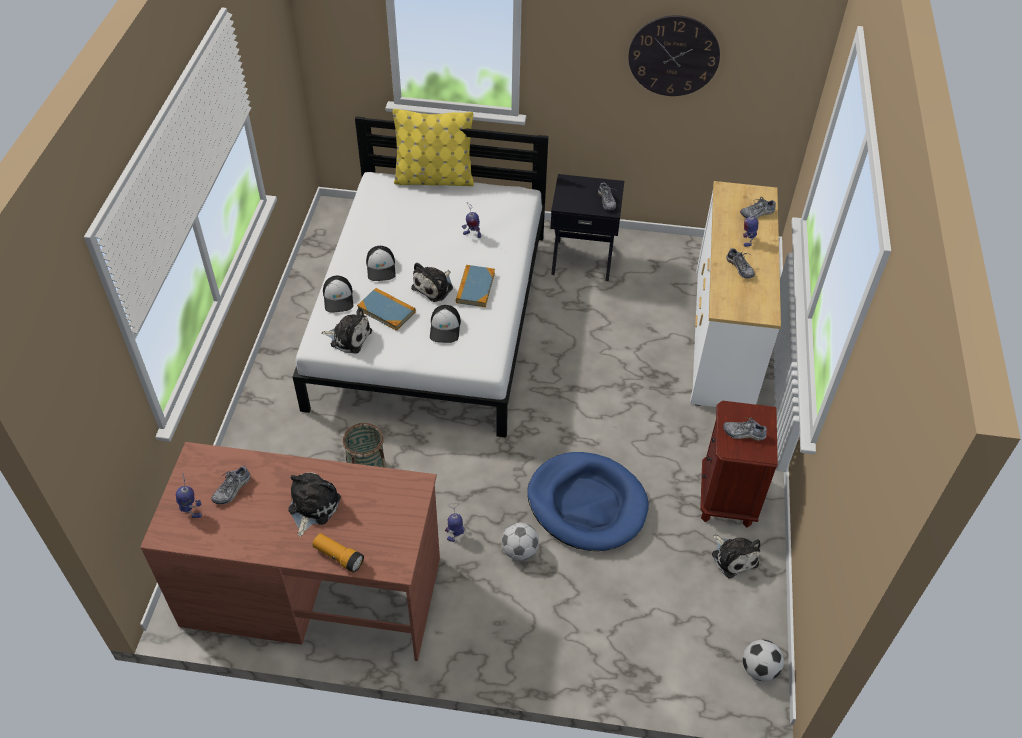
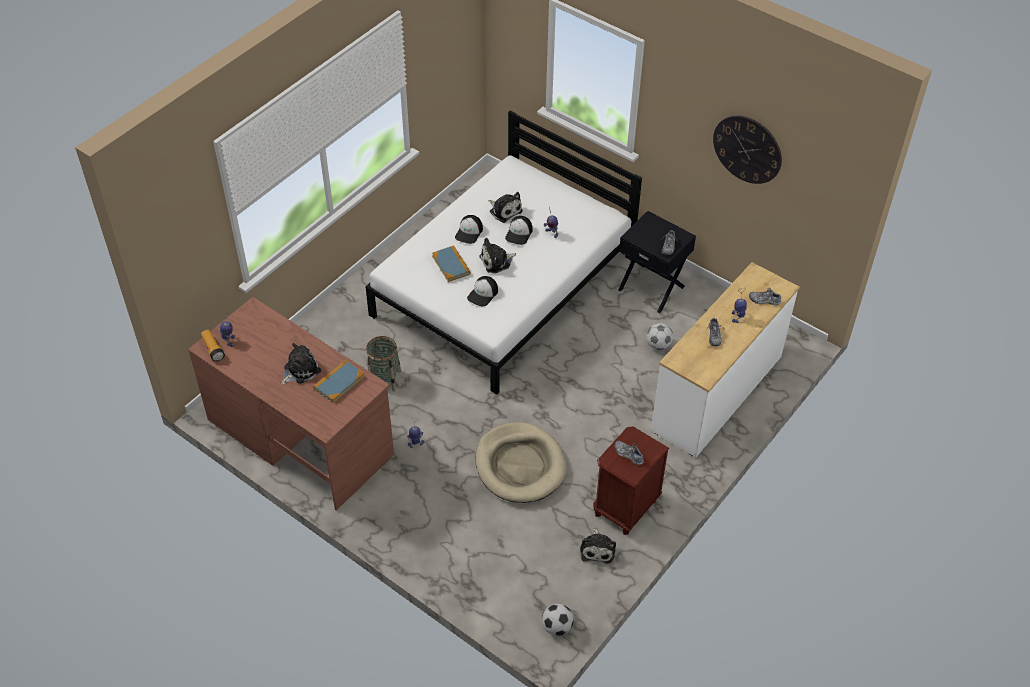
camera: 30 degrees right, 0 degrees up
(232, 489) = (260, 338): shoe -> none
(338, 298) = (424, 243): cap -> cap (519, 233)
(338, 557) = (295, 407): flashlight -> flashlight (213, 349)
(349, 337) = (413, 273): plush toy -> plush toy (504, 210)
(434, 179) = (555, 179): yellow pillow -> none
(475, 287) = (525, 273): book -> book (339, 383)
(519, 551) = (450, 474): football -> football (658, 345)
(587, 504) = (520, 465): blue dog bed -> beige dog bed

